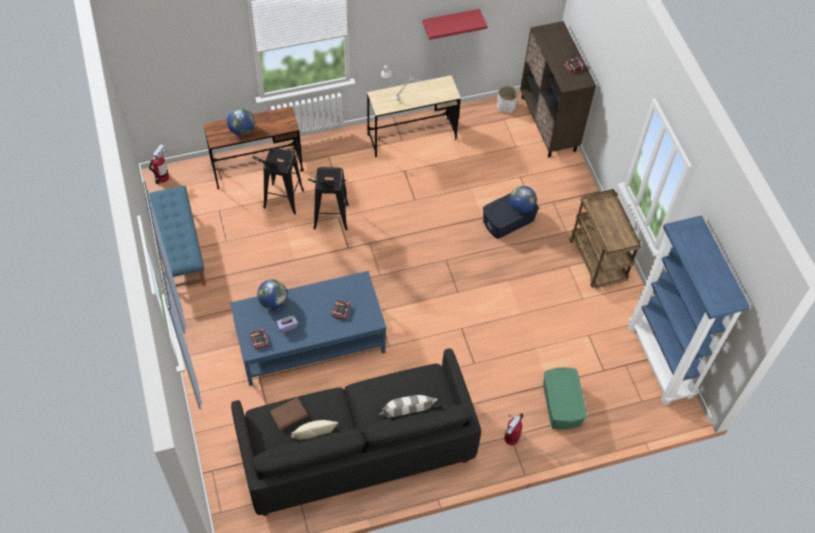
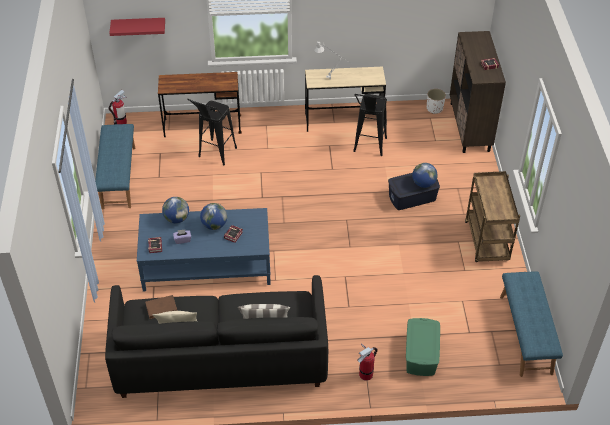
camera: 15 degrees right, 10 degrees down
(242, 130) = (189, 84): globe -> globe (214, 225)
(330, 222) = (253, 176): black stool -> black stool (369, 149)
(450, 21) = (384, 15): red shelf -> red shelf (139, 26)
(660, 361) = (526, 334): blue bookcase -> blue bench

